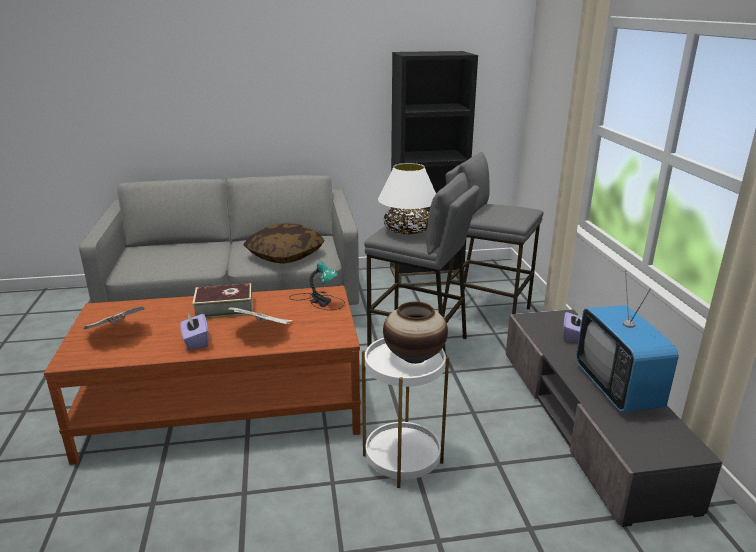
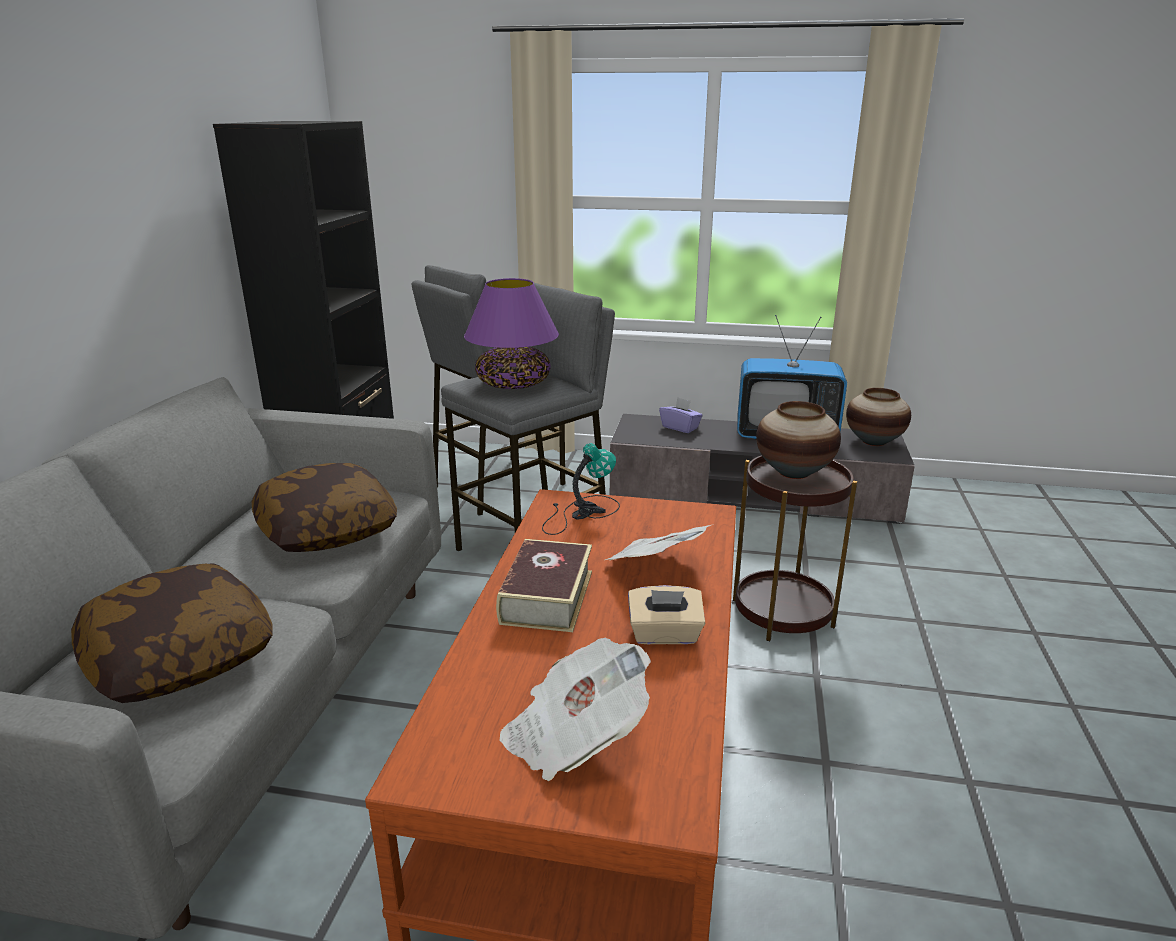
camera: 70 degrees left, 0 degrees up
(178, 259) = (179, 656): none -> pillow
(196, 342) = (665, 635): purple tissue box -> beige tissue box
(402, 459) = (782, 613): white side table -> brown side table
(407, 230) = (514, 384): white table lamp -> purple table lamp
(666, 442) = (873, 441): none -> vase

